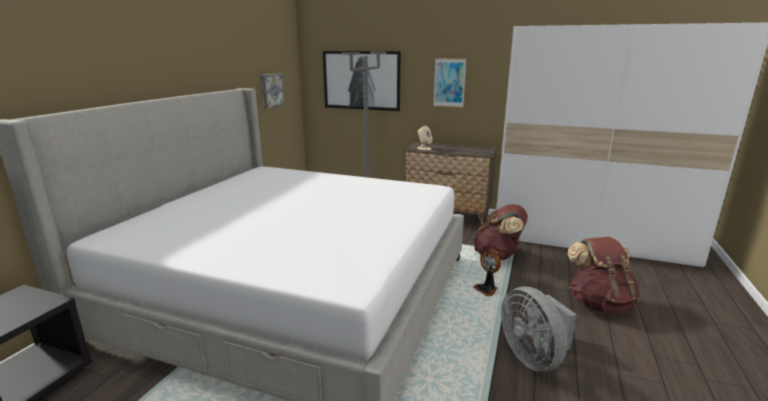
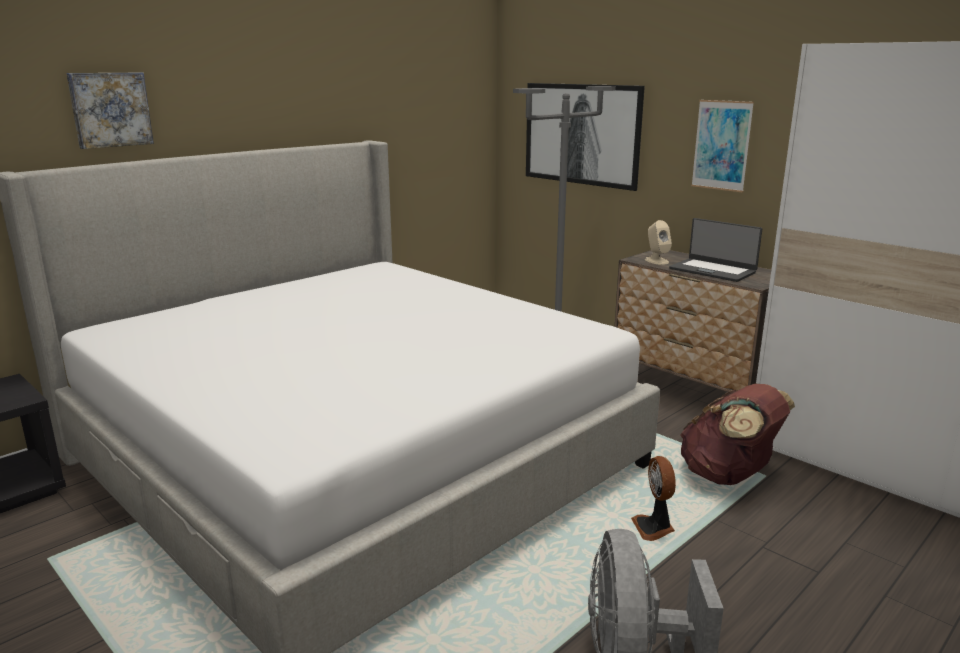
camera: 25 degrees right, 0 degrees up
(271, 90) = (432, 145): picture -> picture (110, 109)
(457, 150) = (713, 270): none -> laptop
(598, 303) = (858, 611): brown backpack -> none

